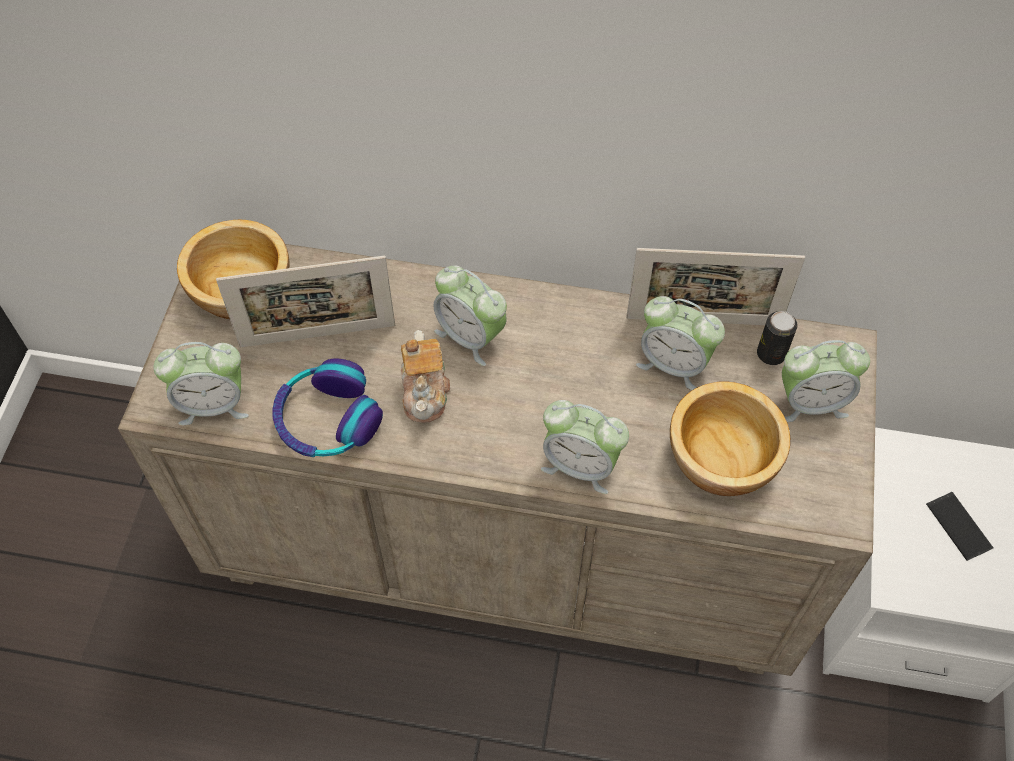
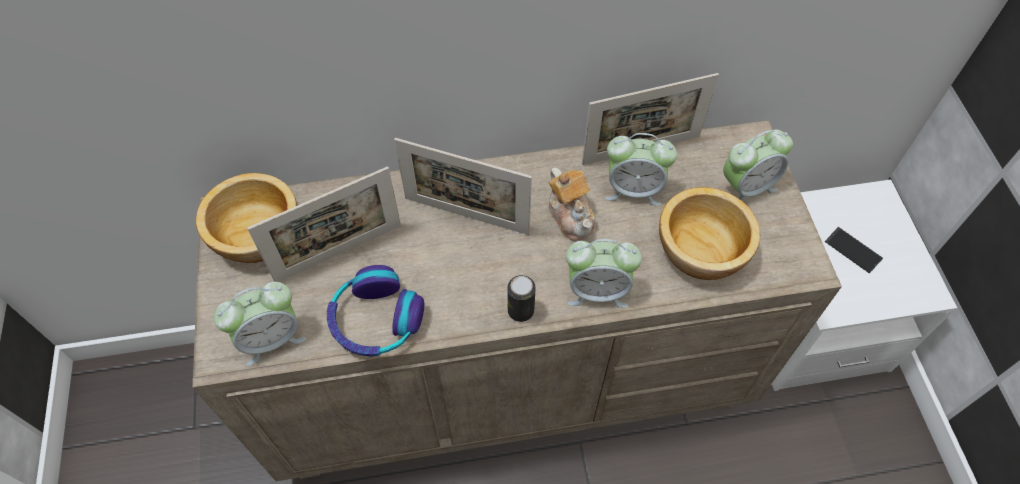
camera: 20 degrees left, 0 degrees up
(425, 391) = (448, 271): teapot -> teapot (571, 215)
(470, 336) = (466, 216): alarm clock -> picture frame
(771, 354) = (701, 160): can -> can (520, 310)

